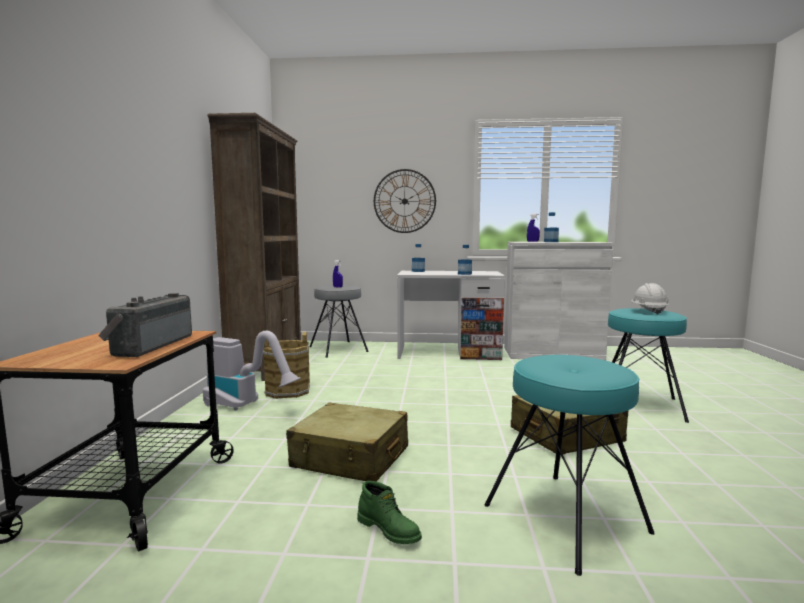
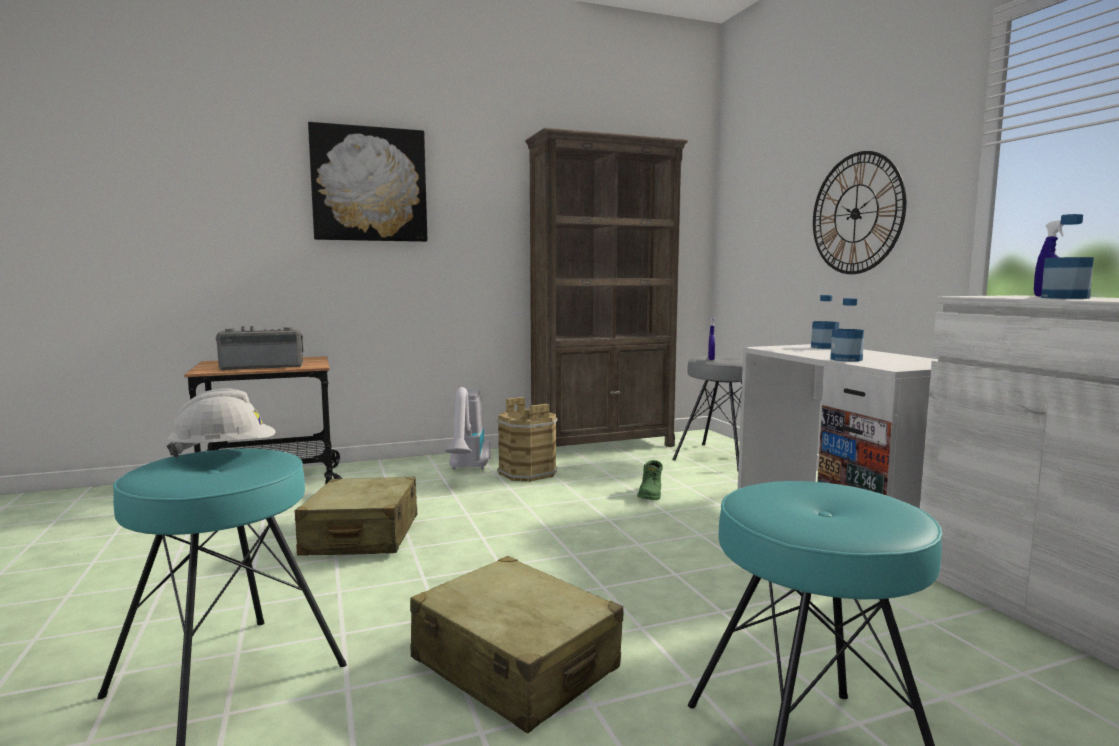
camera: 65 degrees right, 0 degrees up
(117, 130) = (369, 184): none -> picture
(389, 529) = (211, 582): green boot -> green boot (651, 495)
(648, 311) = (837, 506): white hard hat -> white hard hat (225, 453)

